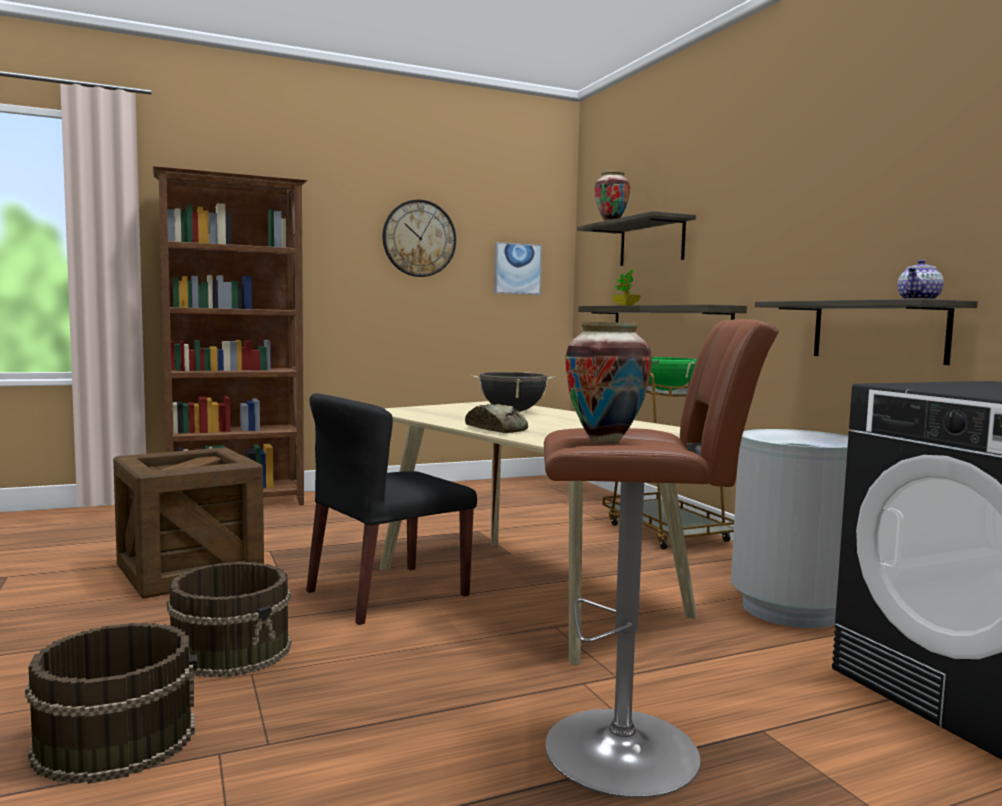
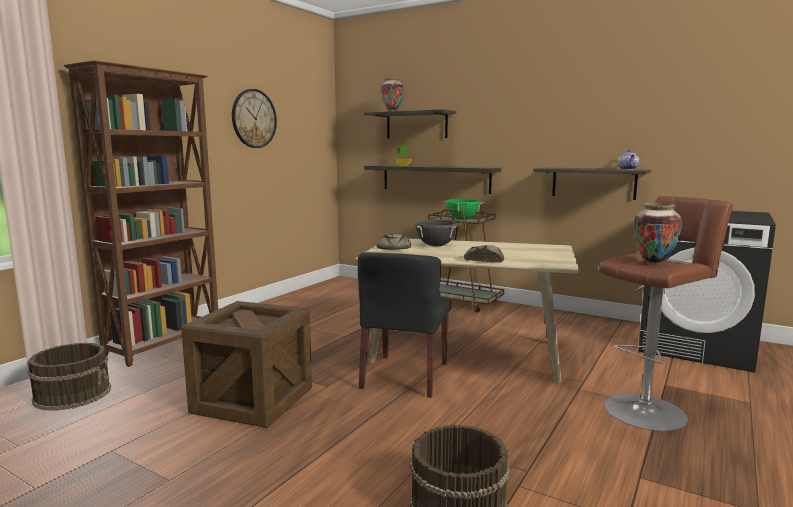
camera: 35 degrees left, 5 degrees up
(232, 650) = (400, 436): brown bucket -> brown bucket (73, 394)
(448, 407) = (392, 248): none -> bread
(517, 269) = (308, 139): picture -> none
(789, 609) = (579, 329): grey trash can -> none

